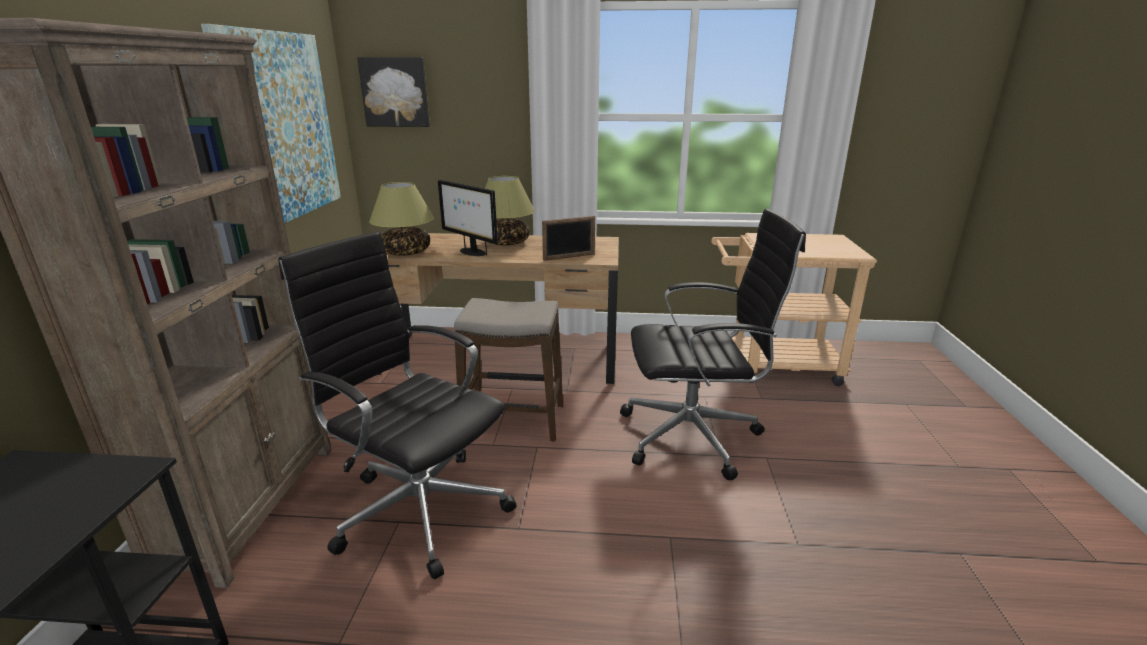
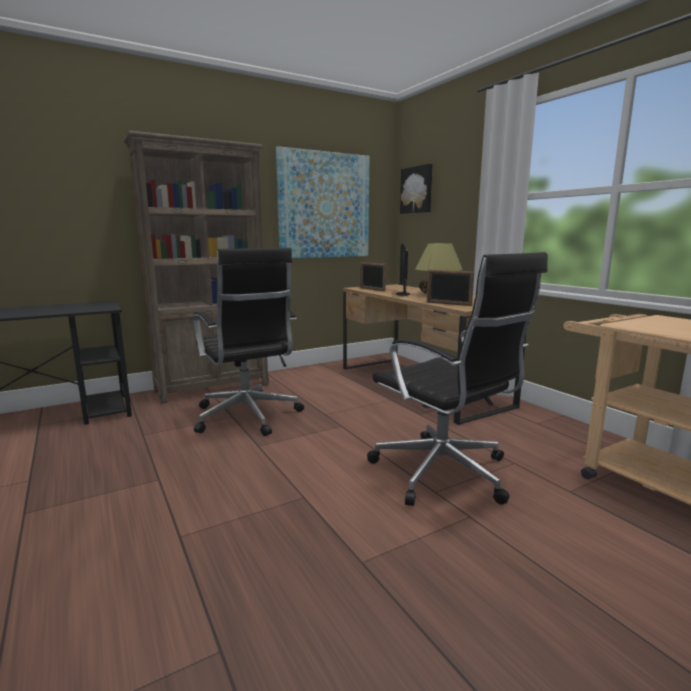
camera: 55 degrees right, 10 degrees down
(406, 252) = (372, 289): table lamp -> picture frame
(419, 508) = (247, 417): black office chair -> black office chair turned 150 degrees clockwise
(513, 421) = (357, 411): stool -> none

